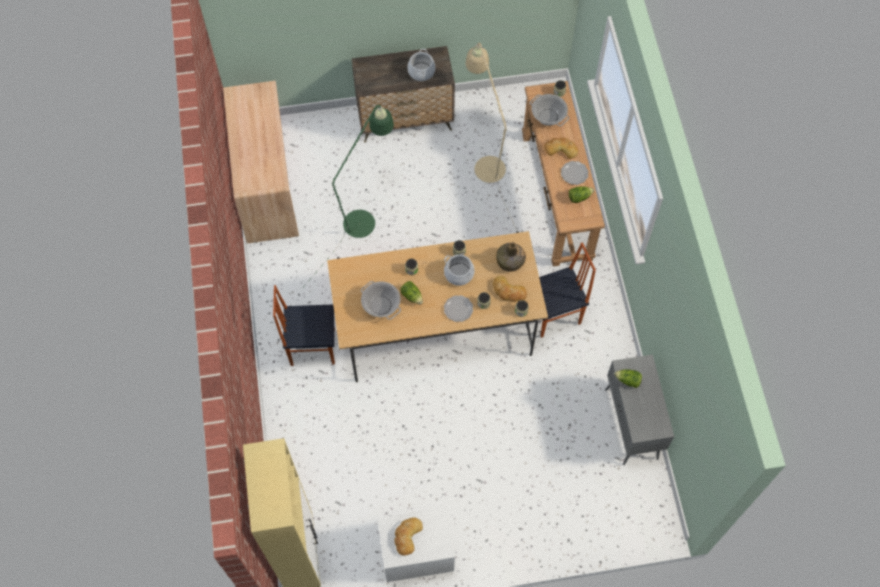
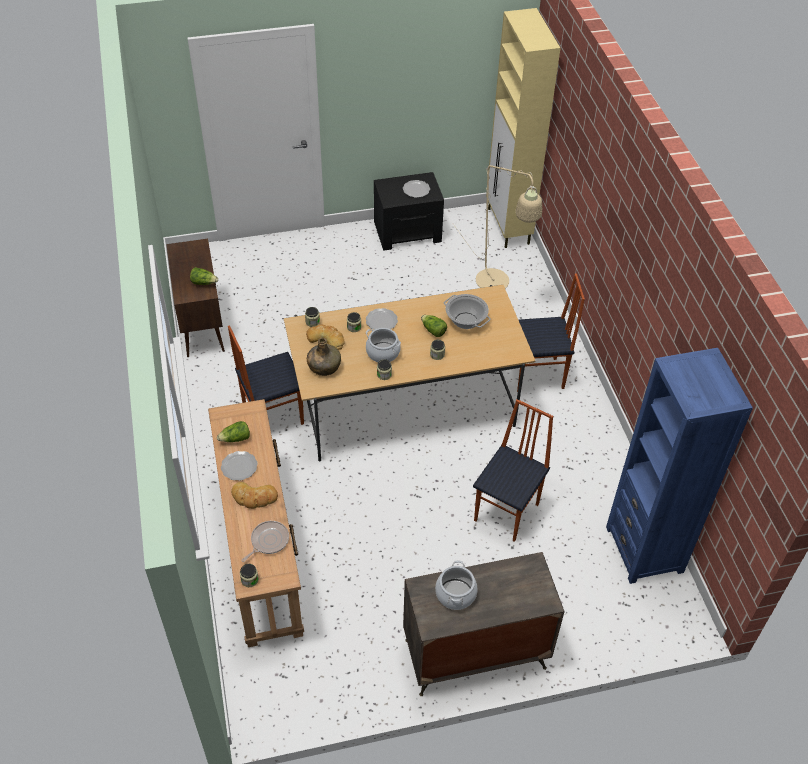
camera: 175 degrees right, 15 degrees down
(266, 183) = (644, 549): beige desk -> blue bookcase
(364, 217) = (508, 512): green floor lamp -> chair
(407, 536) = (416, 189): bread -> plate
(416, 552) = (408, 231): white nightstand -> black nightstand
(486, 162) = (354, 593): beige floor lamp -> beige floor lamp (496, 286)
(548, 117) = (268, 541): cooking pot -> frying pan
(631, 425) = (201, 324): grey cabinet -> brown cabinet

